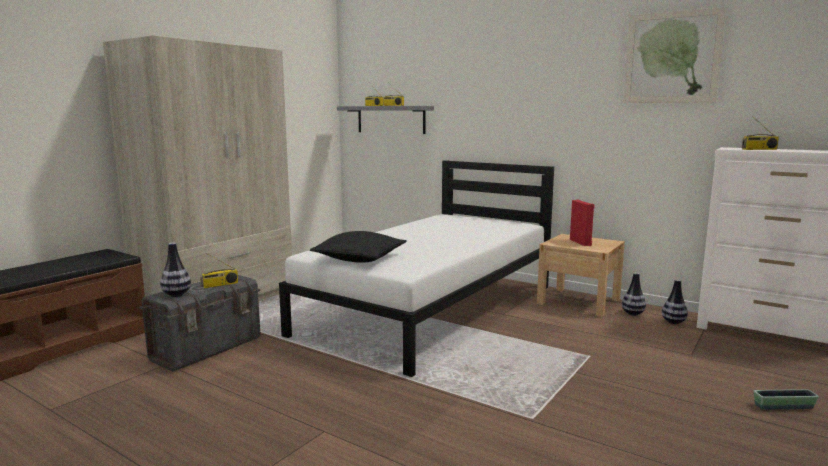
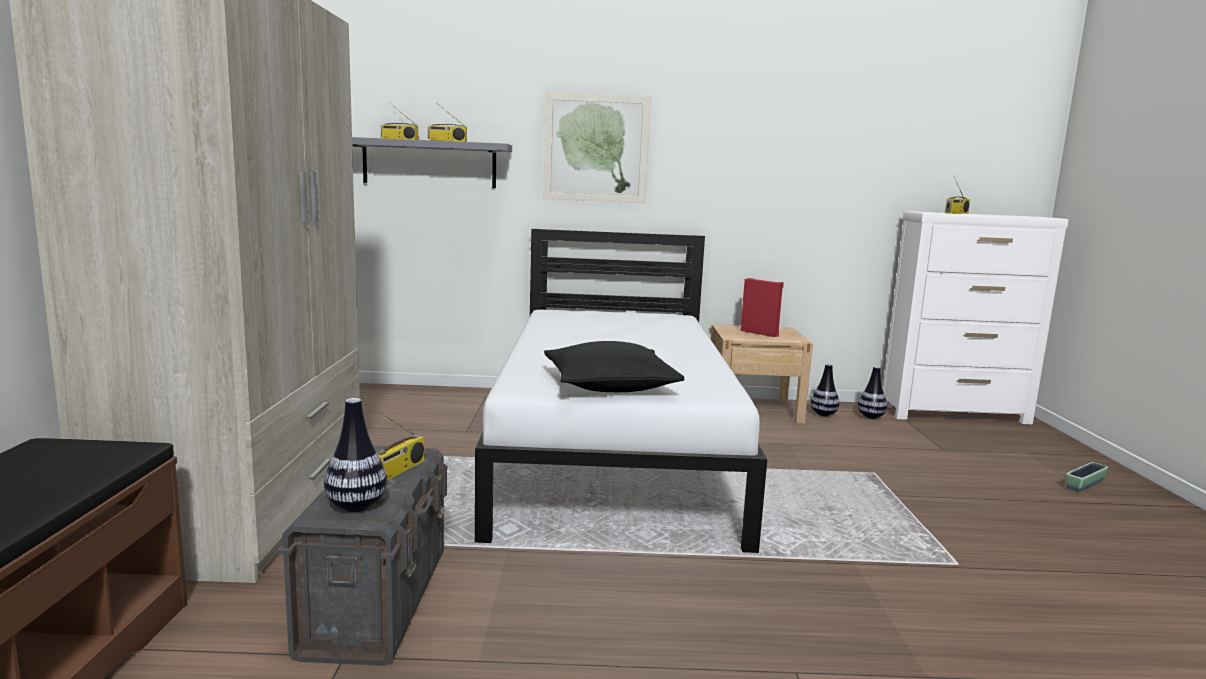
camera: 35 degrees left, 0 degrees up
(672, 57) = (849, 103): picture -> picture (596, 148)

